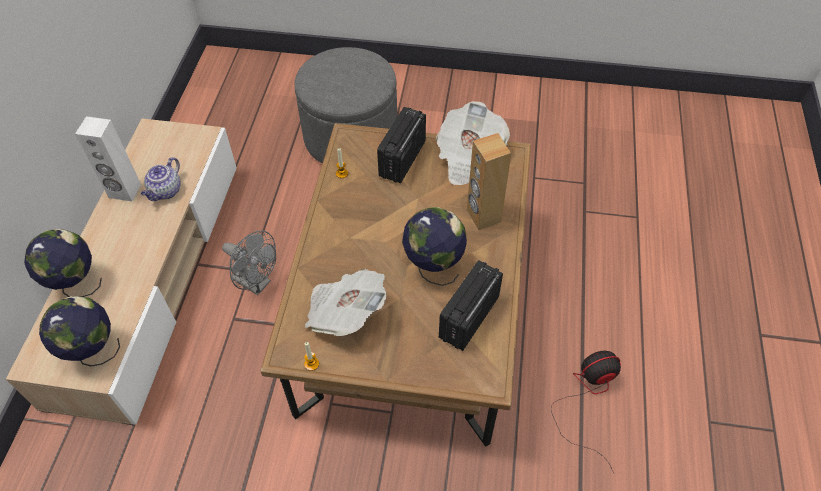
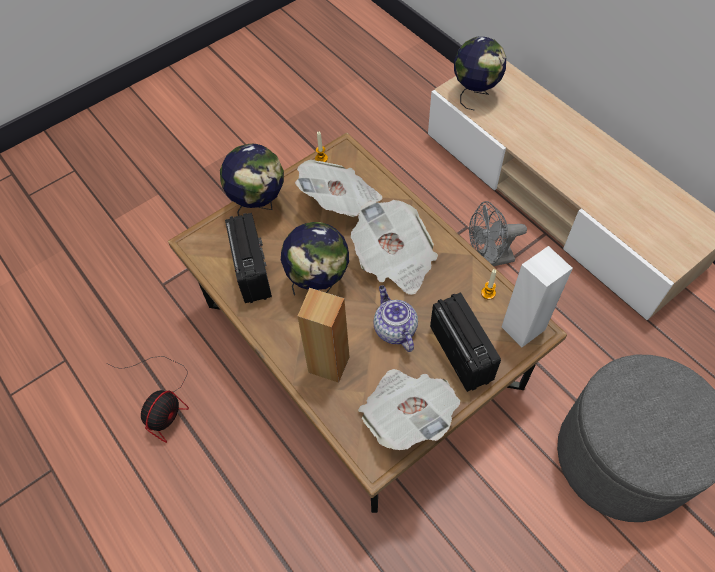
camera: 135 degrees right, 5 degrees up
(76, 284) = (548, 108): globe -> globe (259, 206)
(124, 191) = (633, 174): white speaker -> white speaker (522, 328)
(166, 192) = (609, 199): teapot -> teapot (394, 329)
(366, 239) = (395, 260): none -> newspaper

